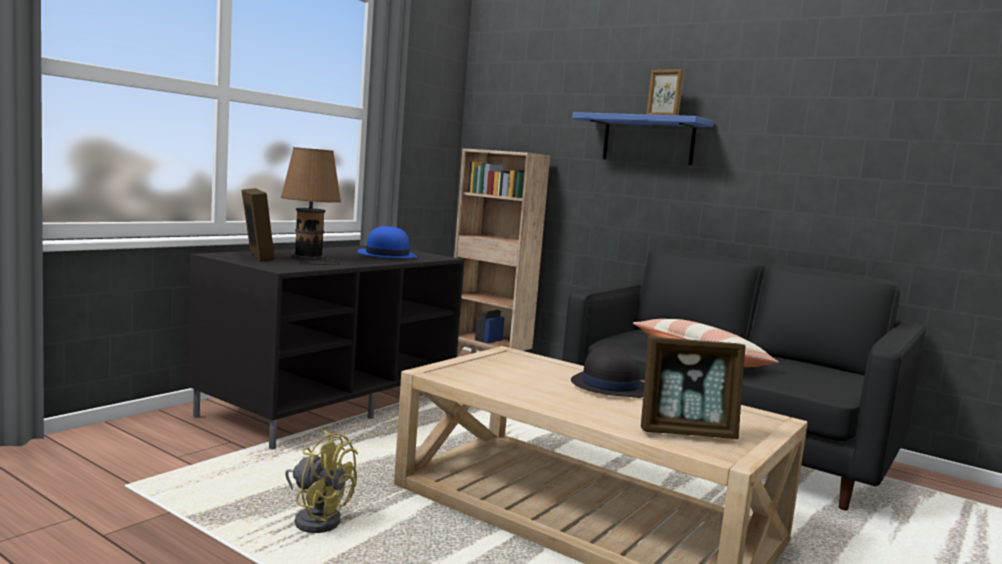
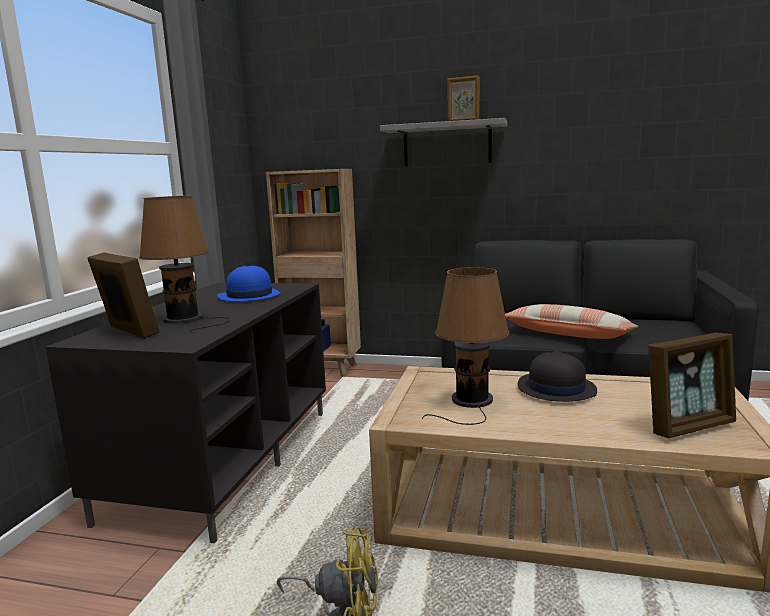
camera: 20 degrees left, 5 degrees up
(515, 376) = (470, 402): none -> brown table lamp
(648, 140) = (447, 144): blue shelf -> grey shelf

